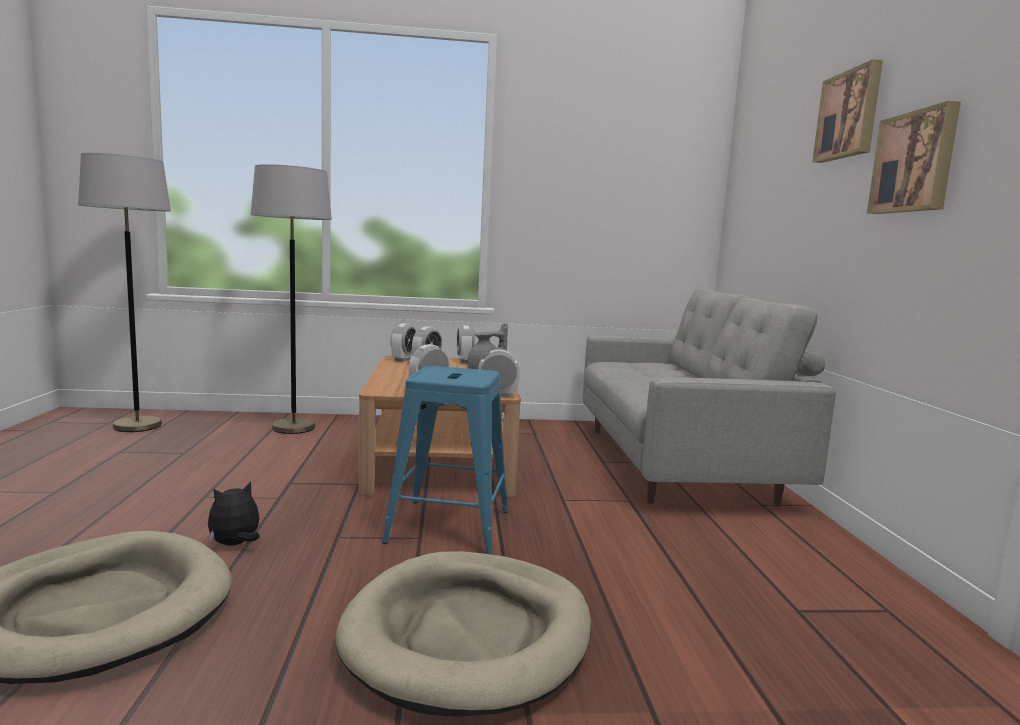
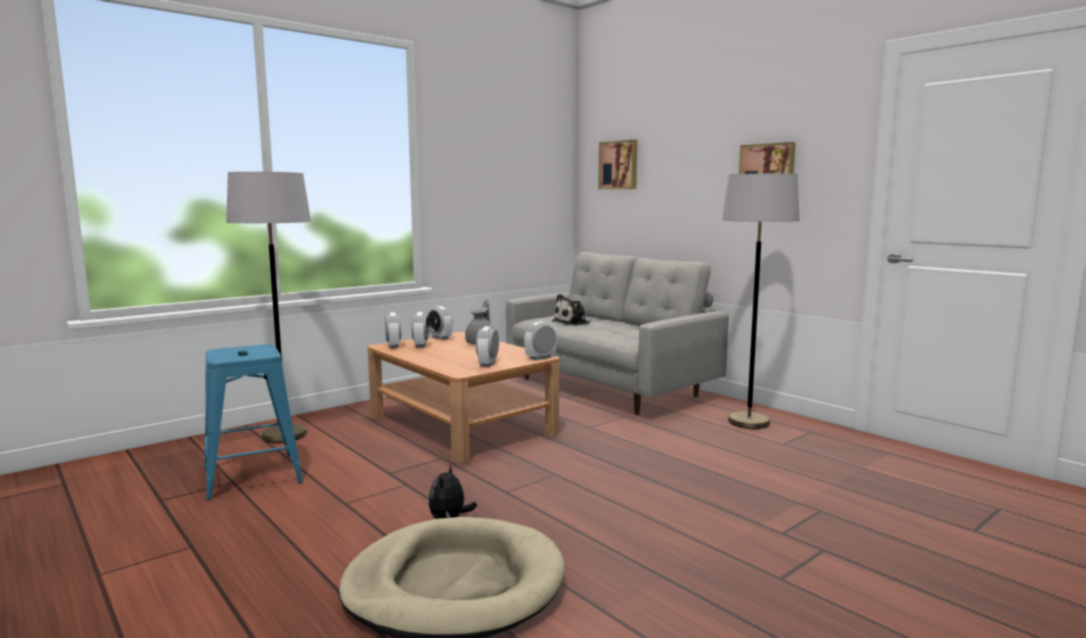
camera: 35 degrees left, 0 degrees up
(137, 426) = (110, 476): grey floor lamp -> grey floor lamp (749, 422)
(448, 526) = (557, 463): blue stool -> blue stool (251, 475)
(469, 635) = (679, 507): beige dog bed -> none
(645, 372) = (573, 323): none -> plush toy
(849, 115) = (707, 136): picture -> picture (619, 165)

